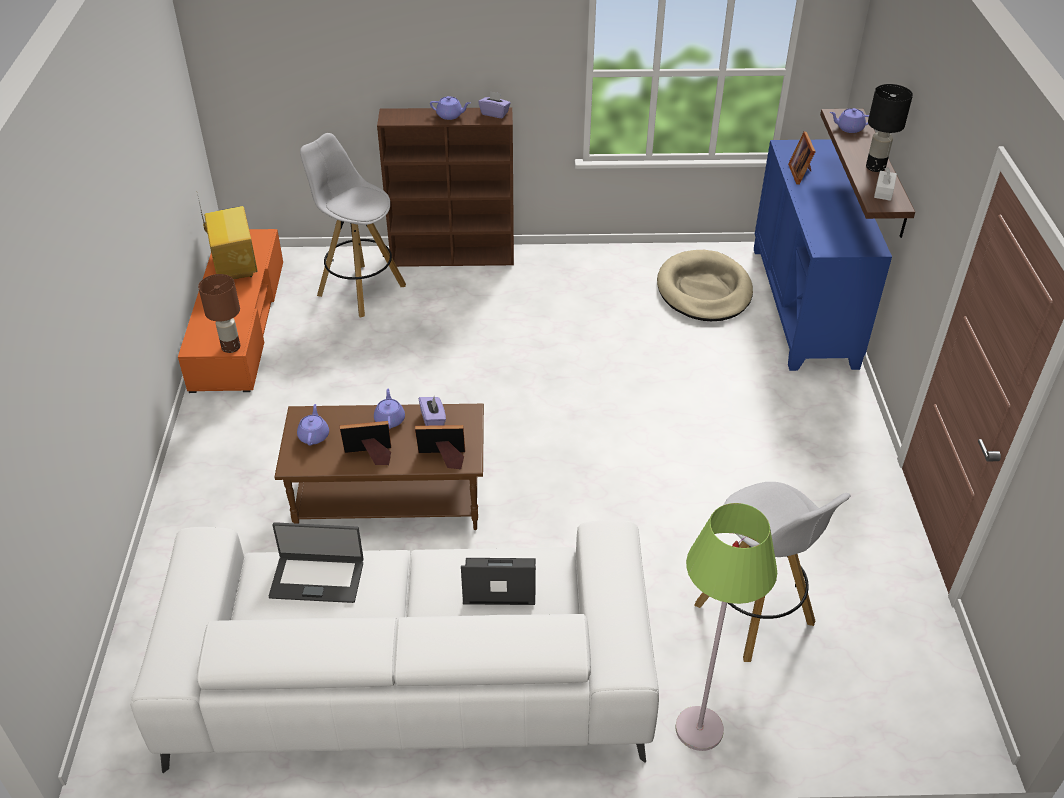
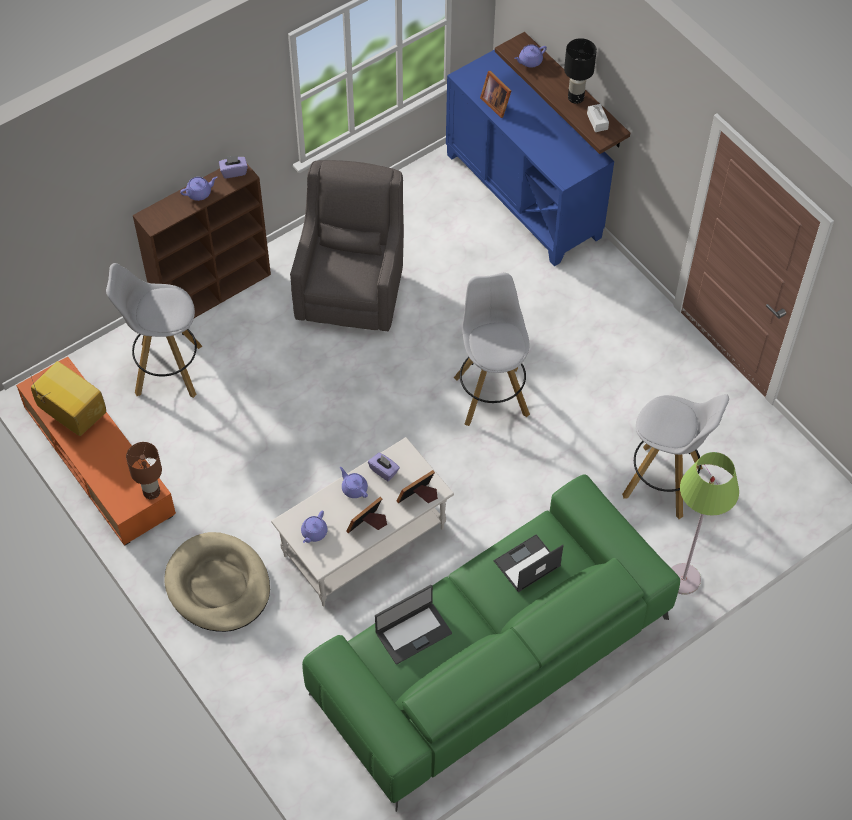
camera: 35 degrees left, 15 degrees up
(314, 435) = (314, 533): purple teapot -> purple teapot turned 120 degrees counterclockwise
(389, 501) = (364, 543): brown coffee table -> white coffee table
(410, 677) = (491, 656): white sofa -> green sofa
(575, 304) = (352, 288): none -> grey armchair
(631, 442) = (491, 394): none -> white stool
(704, 290) = (440, 220): beige dog bed -> beige dog bed (218, 585)

